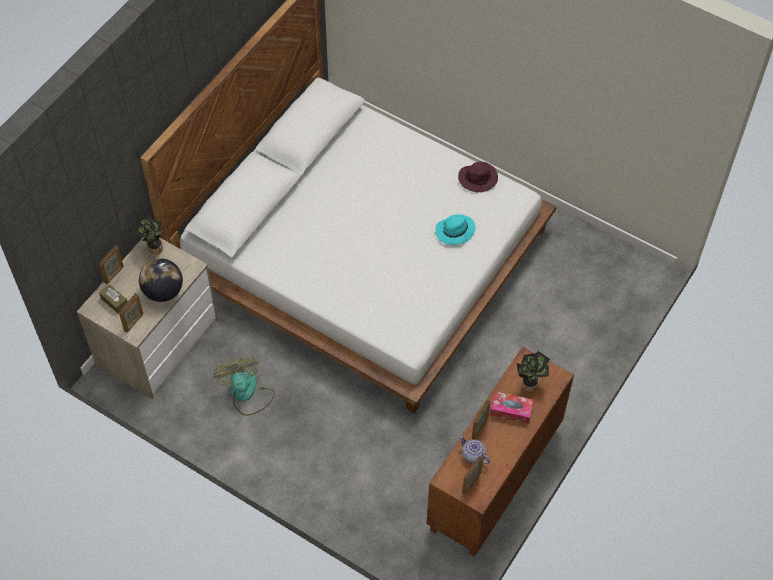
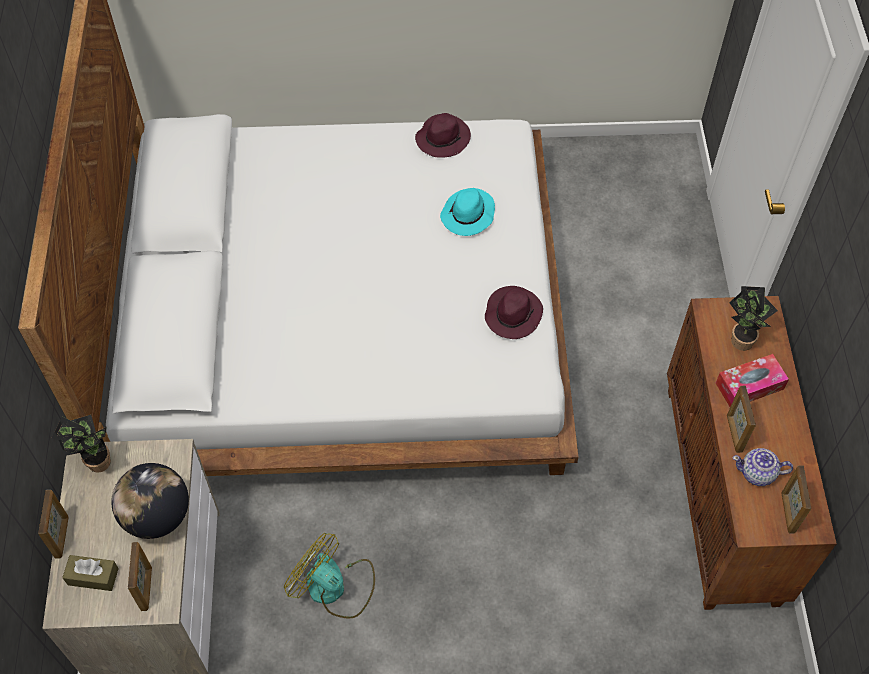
camera: 35 degrees left, 0 degrees up
(432, 301) = (513, 314): none -> purple hat

